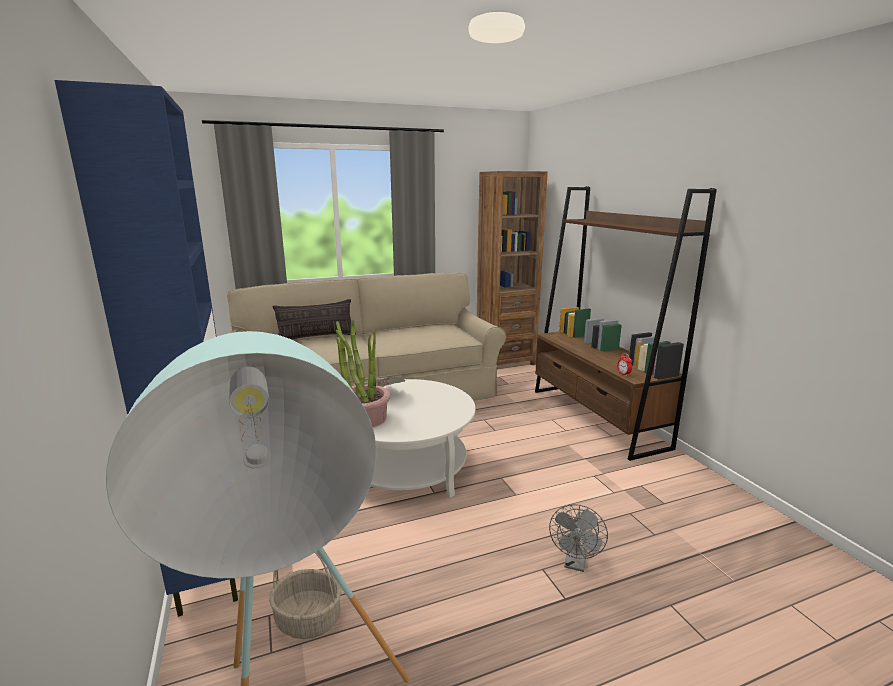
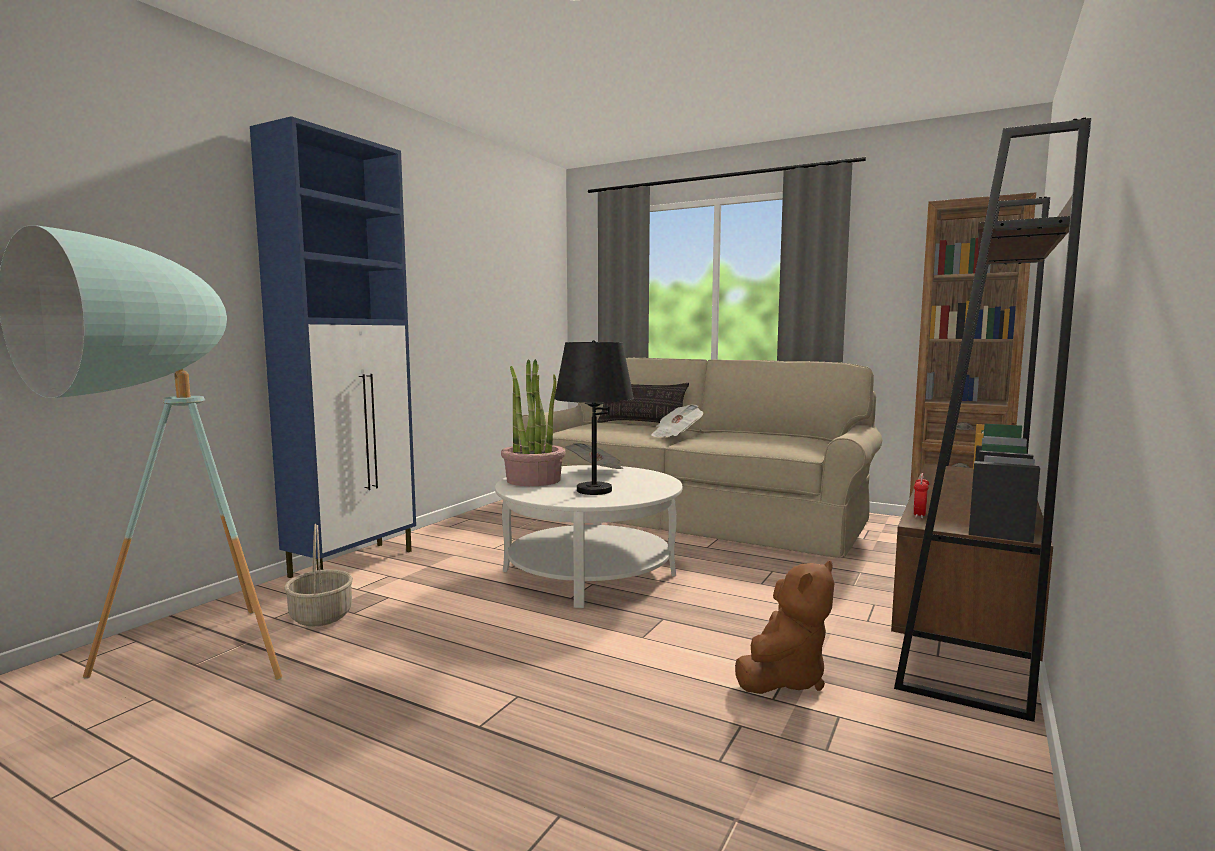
camera: 50 degrees right, 10 degrees down
(366, 343) = (676, 435): none -> newspaper
(426, 411) = (594, 490): none -> black table lamp
(575, 563) = (557, 714): grey fan -> none
(598, 479) = (784, 678): none -> brown plush toy

